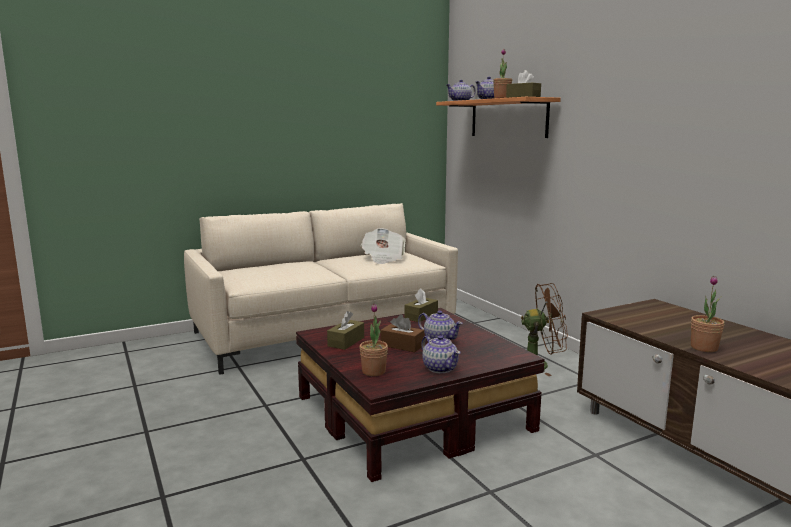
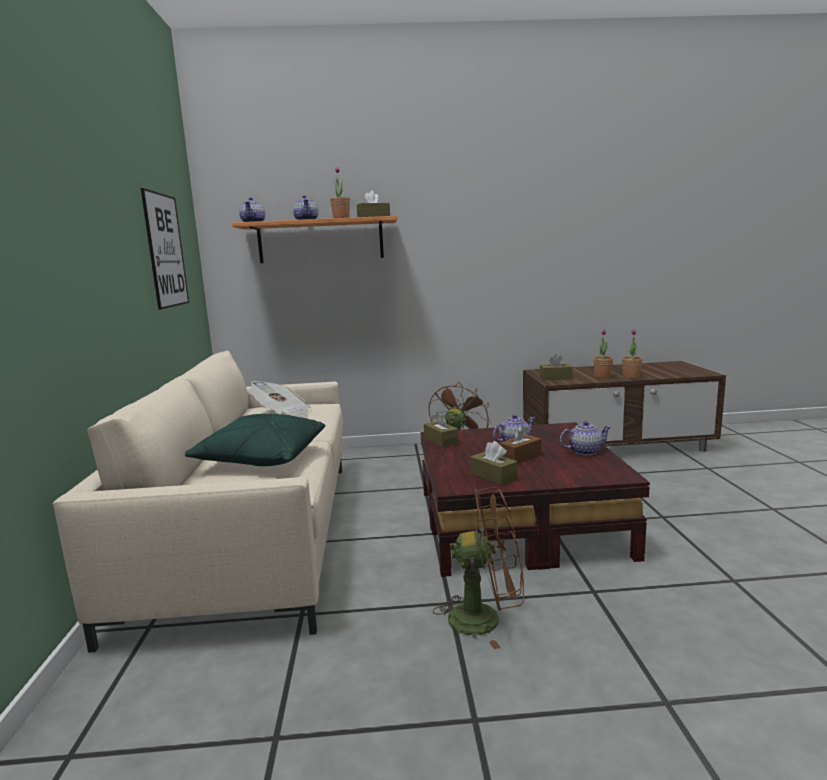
camera: 65 degrees left, 0 degrees up
(249, 420) = (485, 618): none -> brown fan
(286, 271) = (261, 459): none -> green pillow
(373, 371) = (584, 474): potted plant -> potted plant (602, 376)
(374, 124) = (165, 250): none -> picture
(630, 314) = (555, 378): none -> brown tissue box

